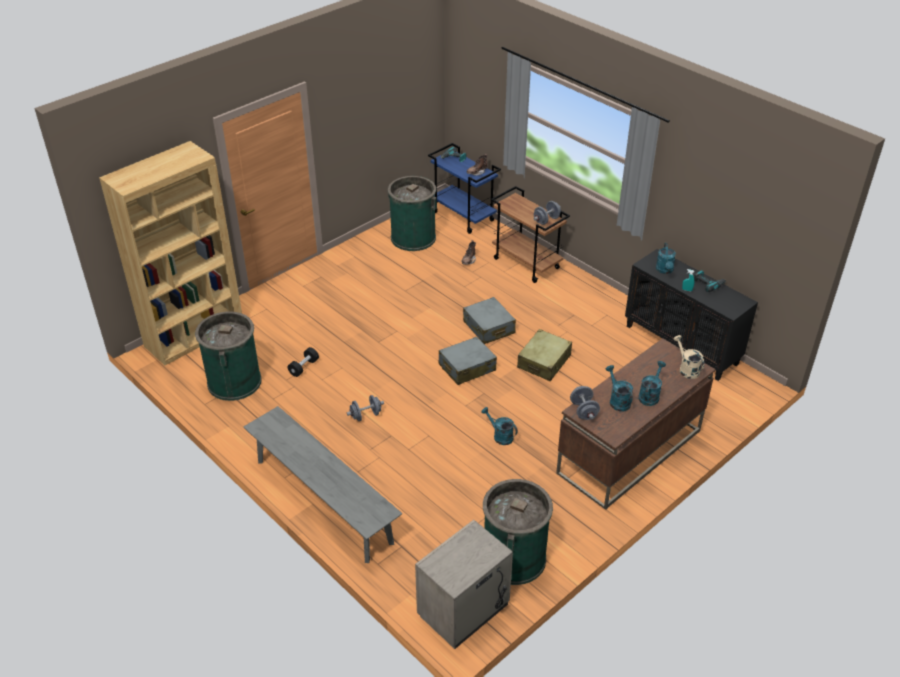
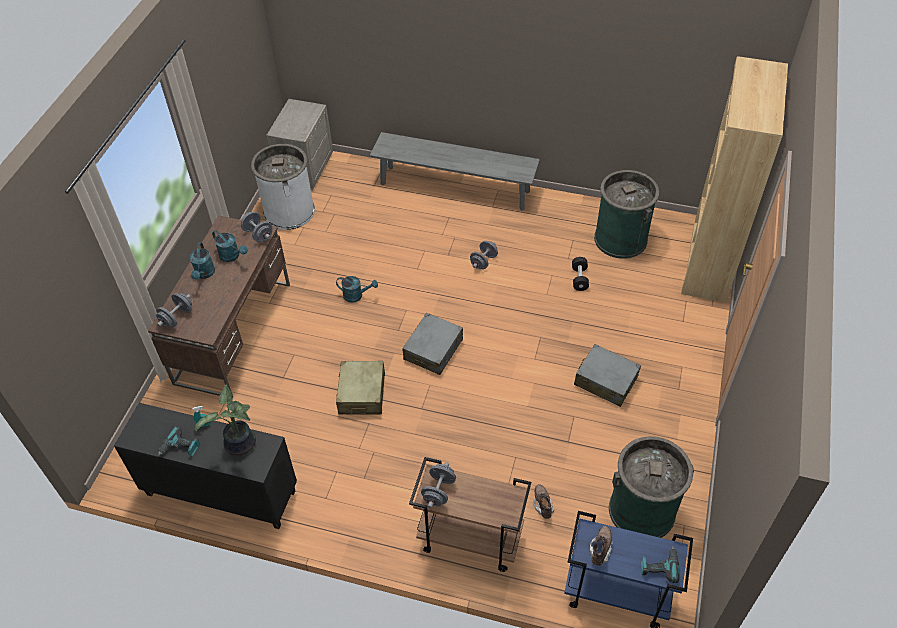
camera: 150 degrees right, 10 degrees up
(489, 327) = (446, 410): grey suitcase -> grey suitcase (605, 381)
(514, 558) = (289, 211): green trash can -> white trash can
(665, 270) = (240, 445): turquoise watering can -> potted plant
(686, 369) = (177, 317): beige watering can -> grey dumbbell

